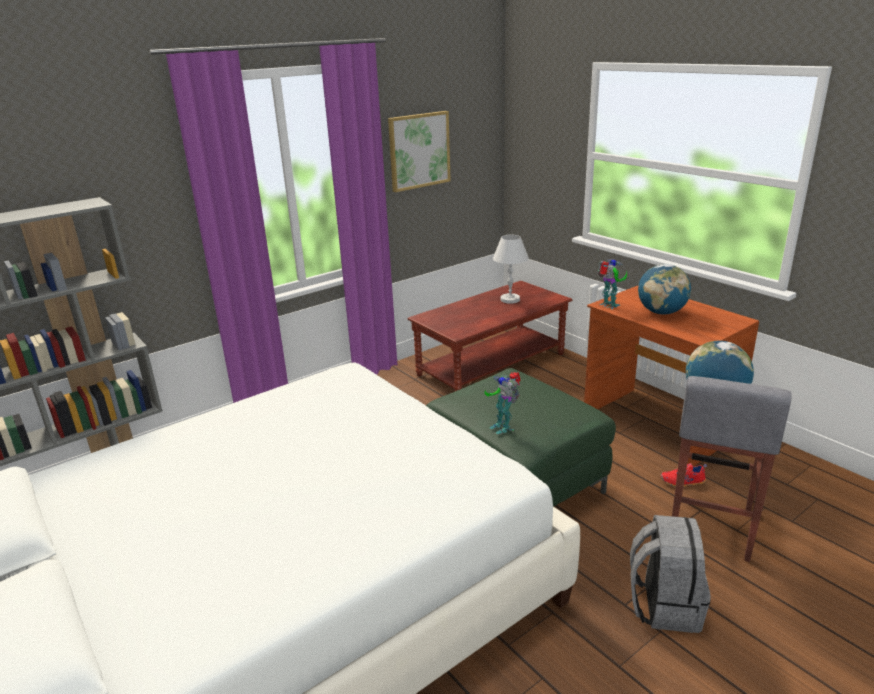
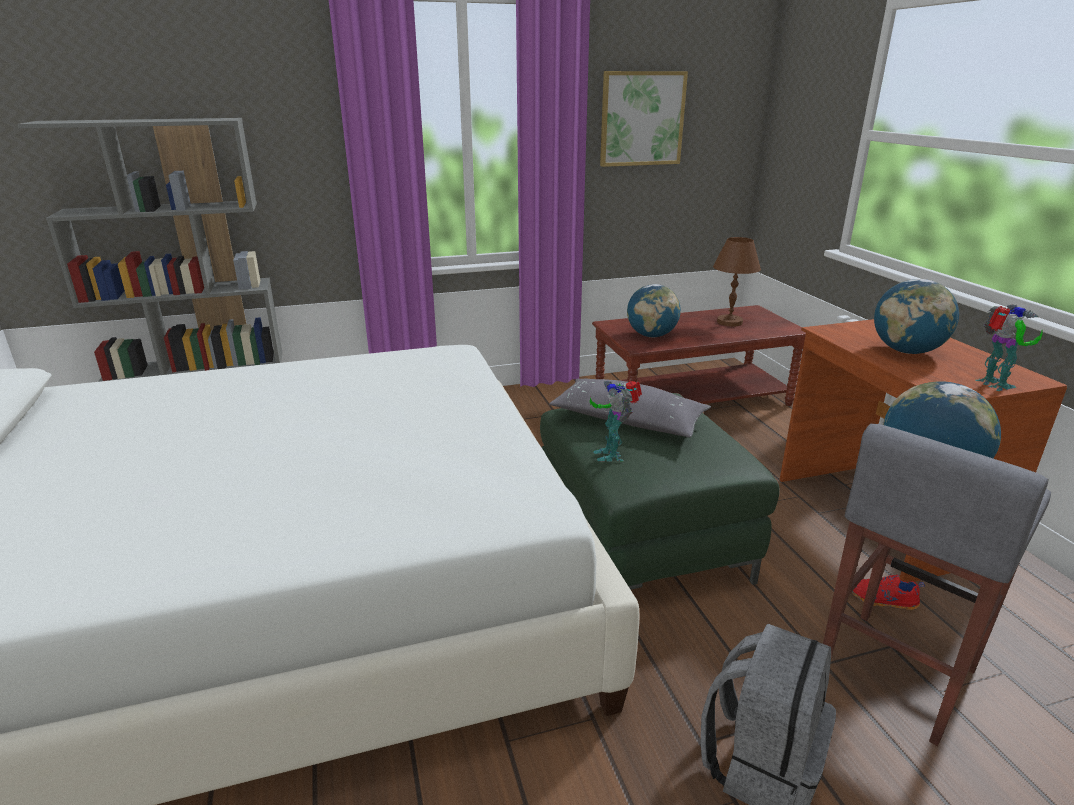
camera: 20 degrees right, 0 degrees up
(461, 322) = (651, 335): none -> globe
(496, 398) = (627, 421): none -> grey pillow
(510, 299) = (729, 322): white table lamp -> brown table lamp
(609, 306) = (832, 333): toy robot -> toy robot (994, 385)

